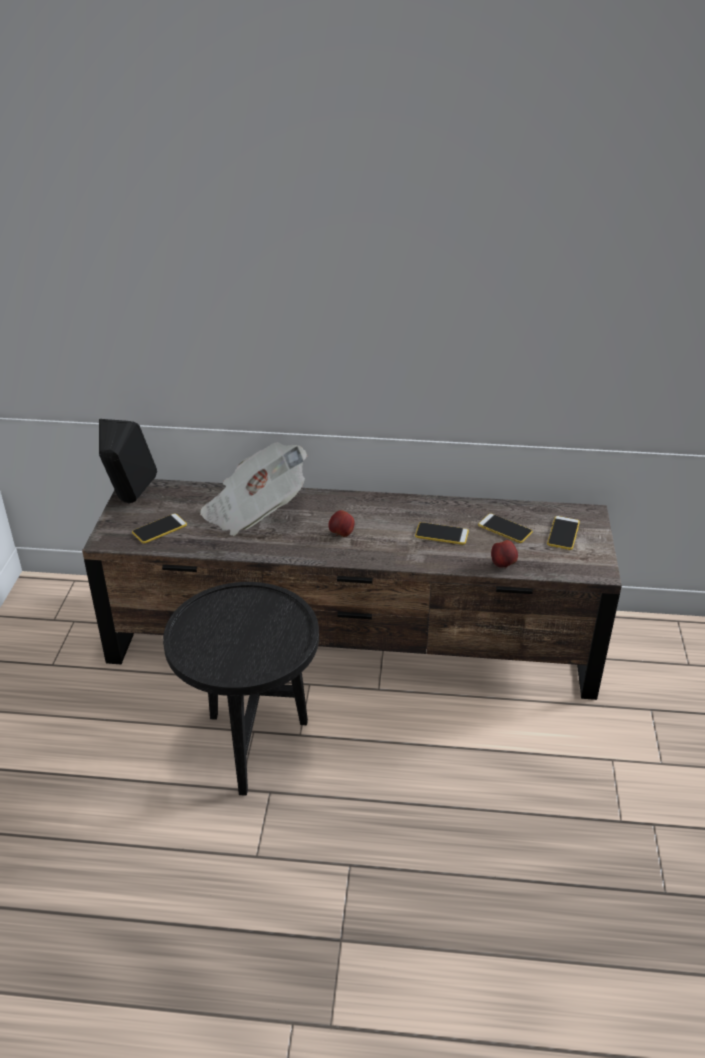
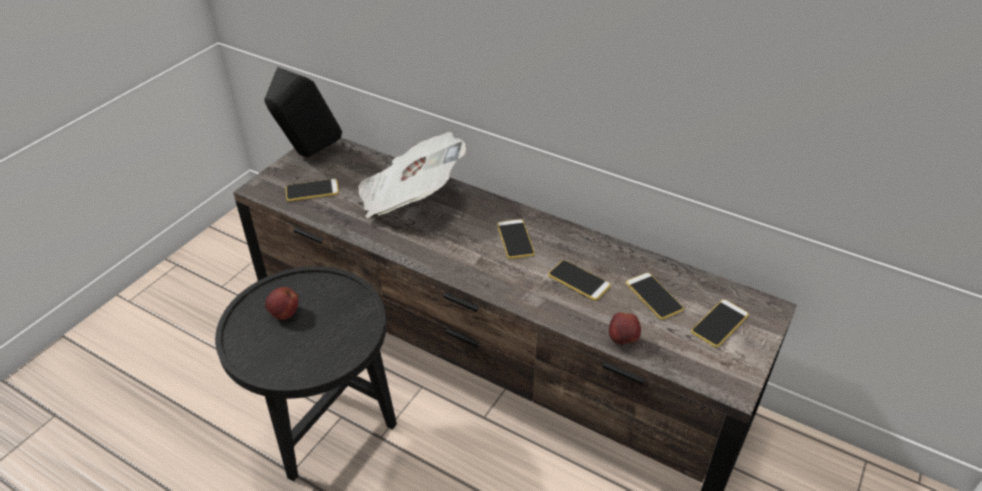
camera: 25 degrees right, 5 degrees up
(341, 534) = (474, 248): apple -> apple (284, 314)
(369, 518) = (515, 239): none -> phone

